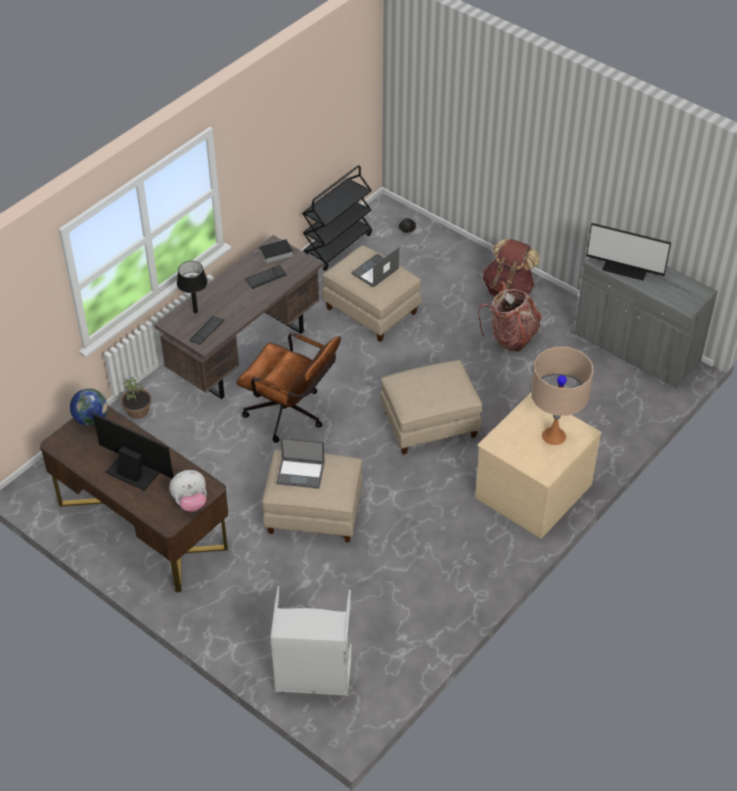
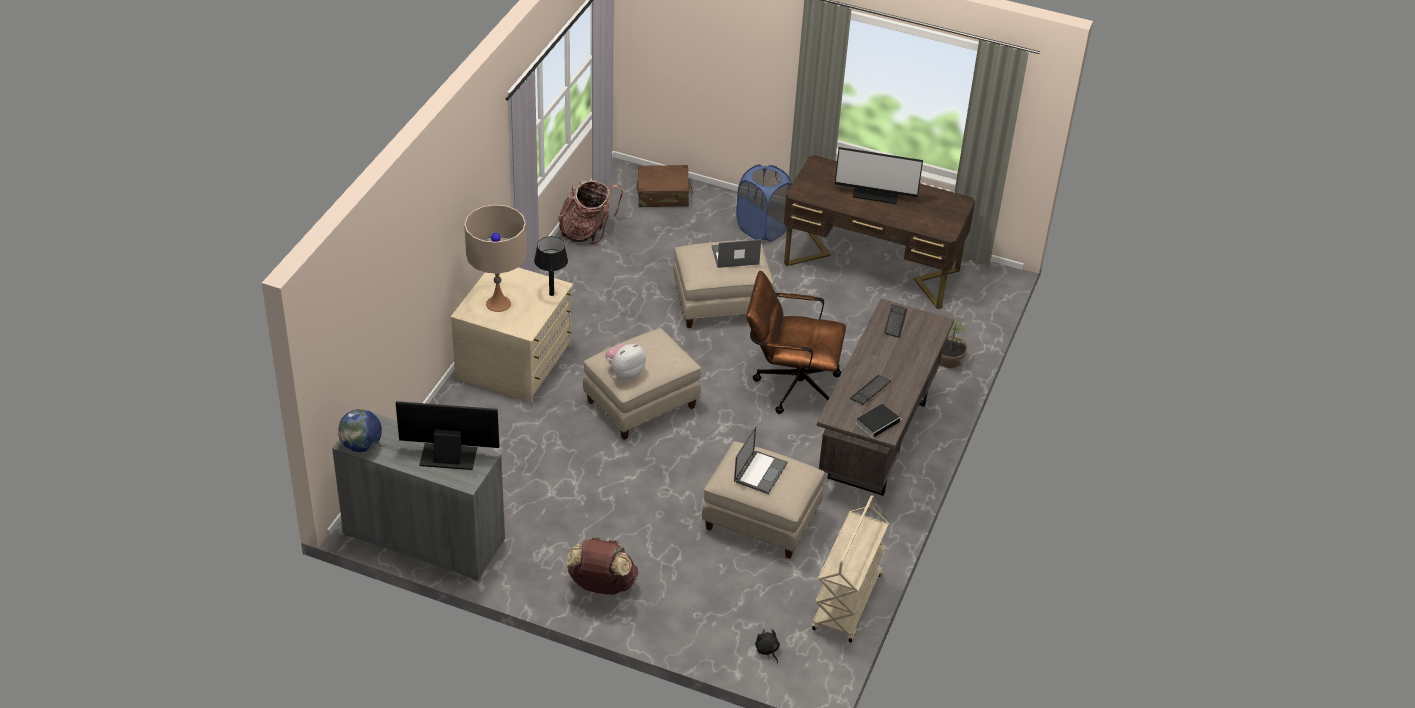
camera: 160 degrees right, 5 degrees down
(91, 419) = (945, 225): globe -> globe (361, 445)
(190, 502) = (810, 180): plush toy -> plush toy (625, 373)
(195, 311) = (920, 339): black table lamp -> black table lamp (551, 294)
(225, 601) = (762, 228): none -> blue laundry basket
(313, 677) = (663, 194): grey laundry basket -> brown suitcase
(337, 245) = (847, 603): black cart -> beige cart
(511, 337) = (581, 521): backpack -> backpack (587, 232)

